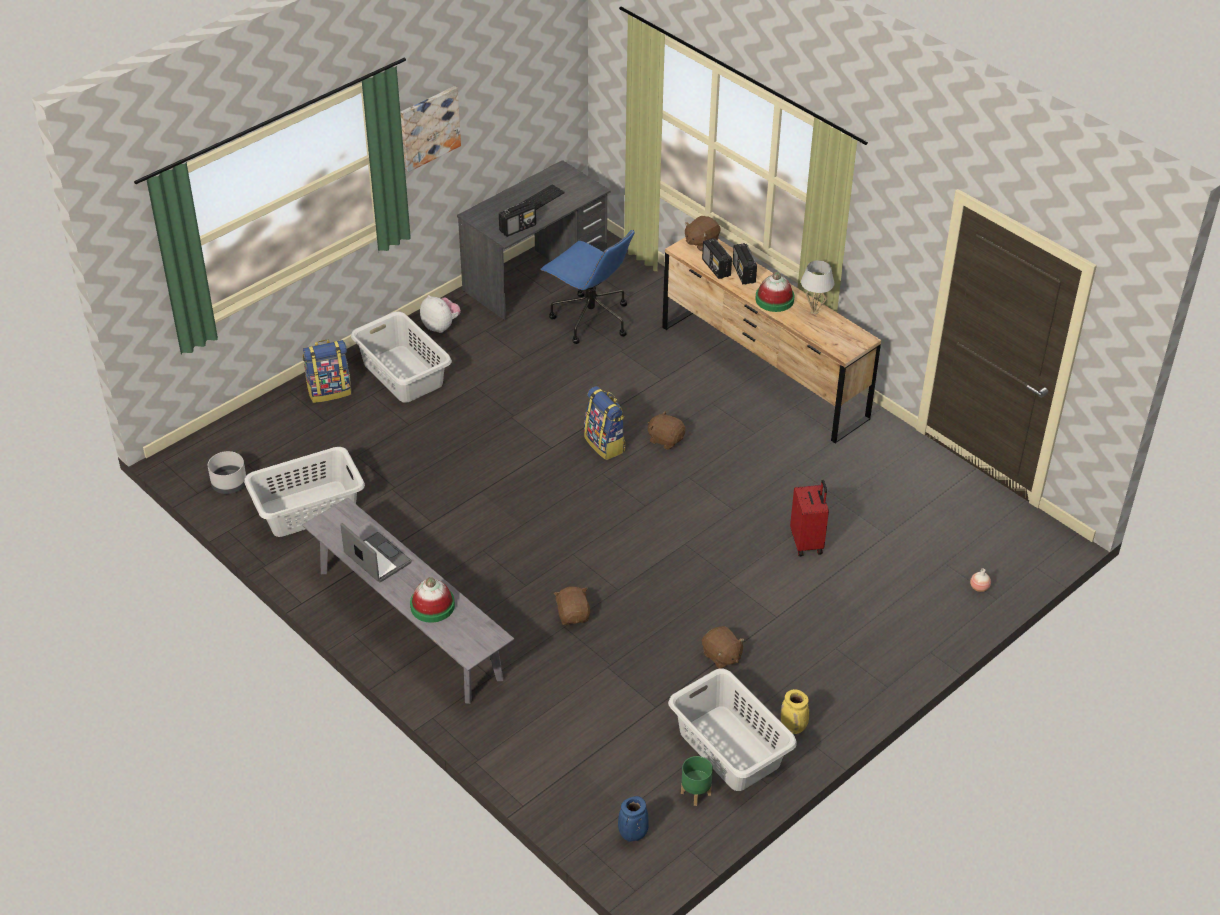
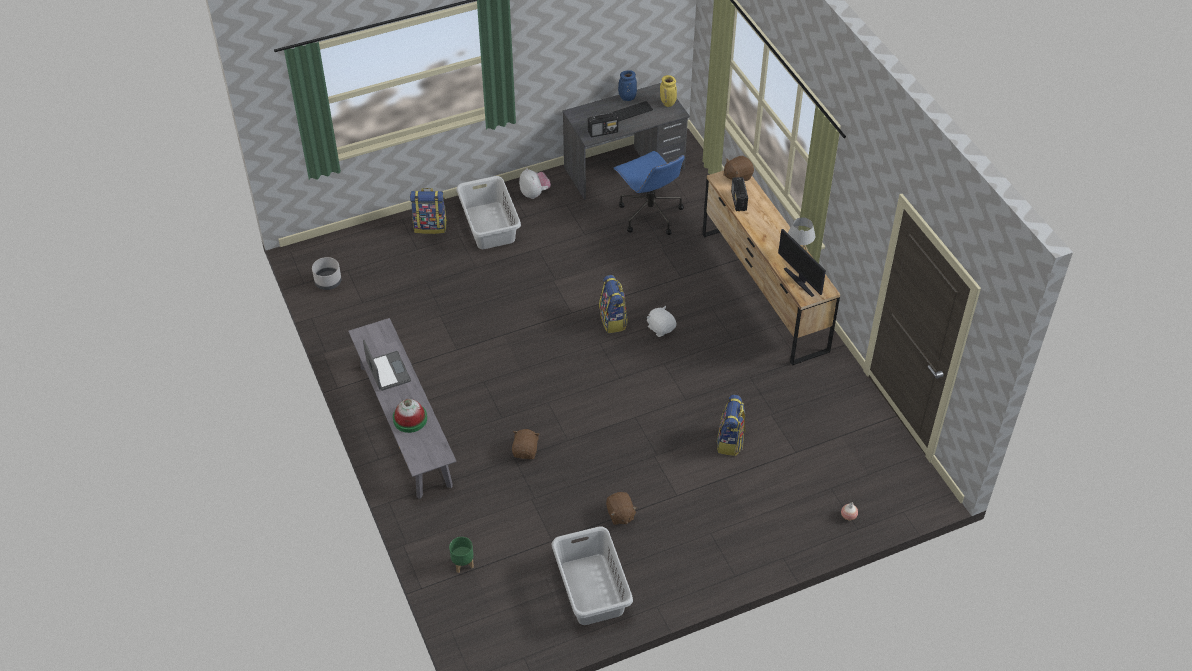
camera: 20 degrees right, 5 degrees up
(307, 509) = (374, 315): grey laundry basket -> none
(429, 128) = (541, 41): picture -> none
(632, 835) = (489, 635): blue vase -> blue vase (627, 98)
(665, 439) = (661, 328): brown plush toy -> white plush toy
(696, 793) = (550, 617): green planter -> green planter (463, 564)
(744, 273) = (758, 211): radio -> none
(774, 299) = (771, 239): hat -> none
(794, 727) = (647, 587): yellow vase -> yellow vase (668, 103)
(807, 542) = (730, 441): red suitcase -> backpack
(830, 337) = (800, 281): none -> monitor

